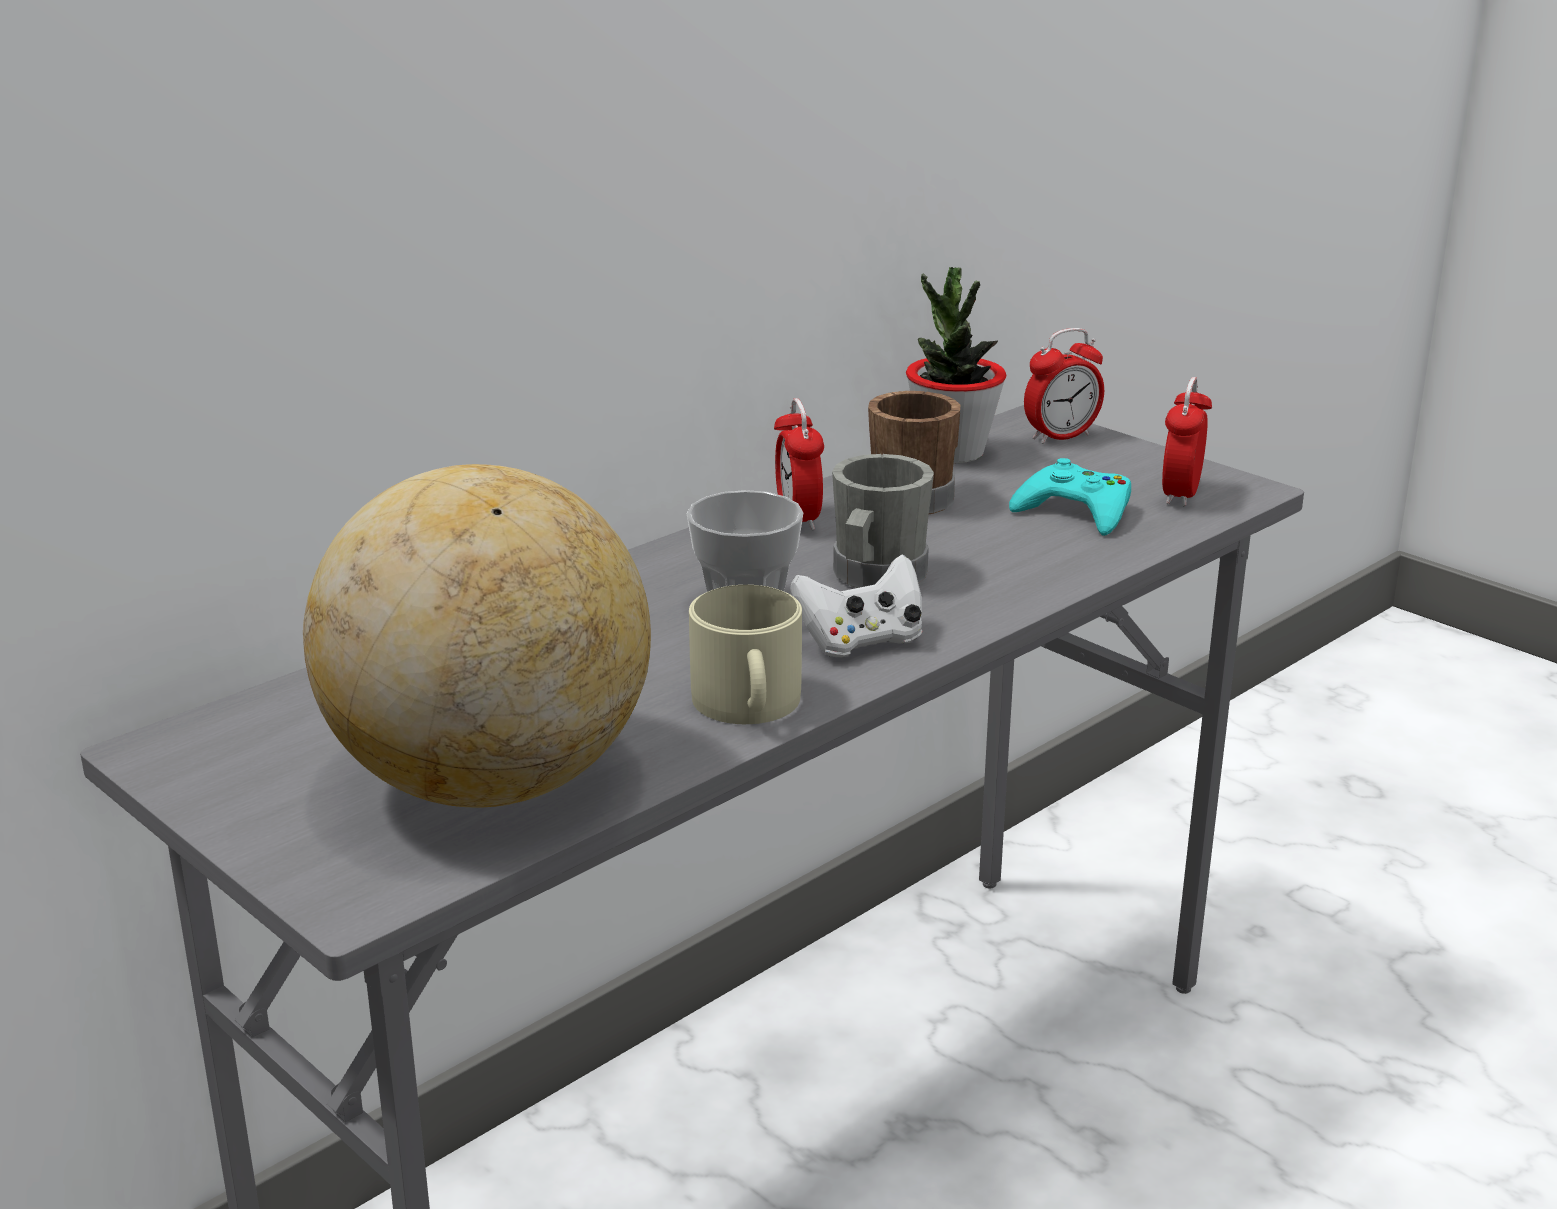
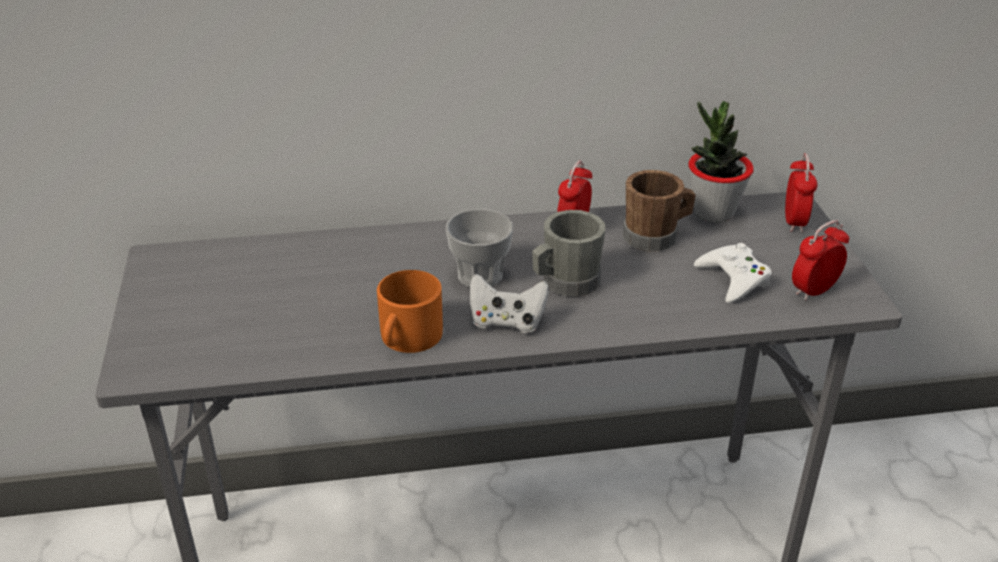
camera: 35 degrees right, 10 degrees up
(492, 782) = (252, 333): globe -> none
(748, 705) = (407, 338): beige mug -> orange mug
(1061, 437) = (794, 222): alarm clock -> alarm clock turned 90 degrees counterclockwise
(1076, 511) = (733, 279): turquoise game controller -> white game controller

